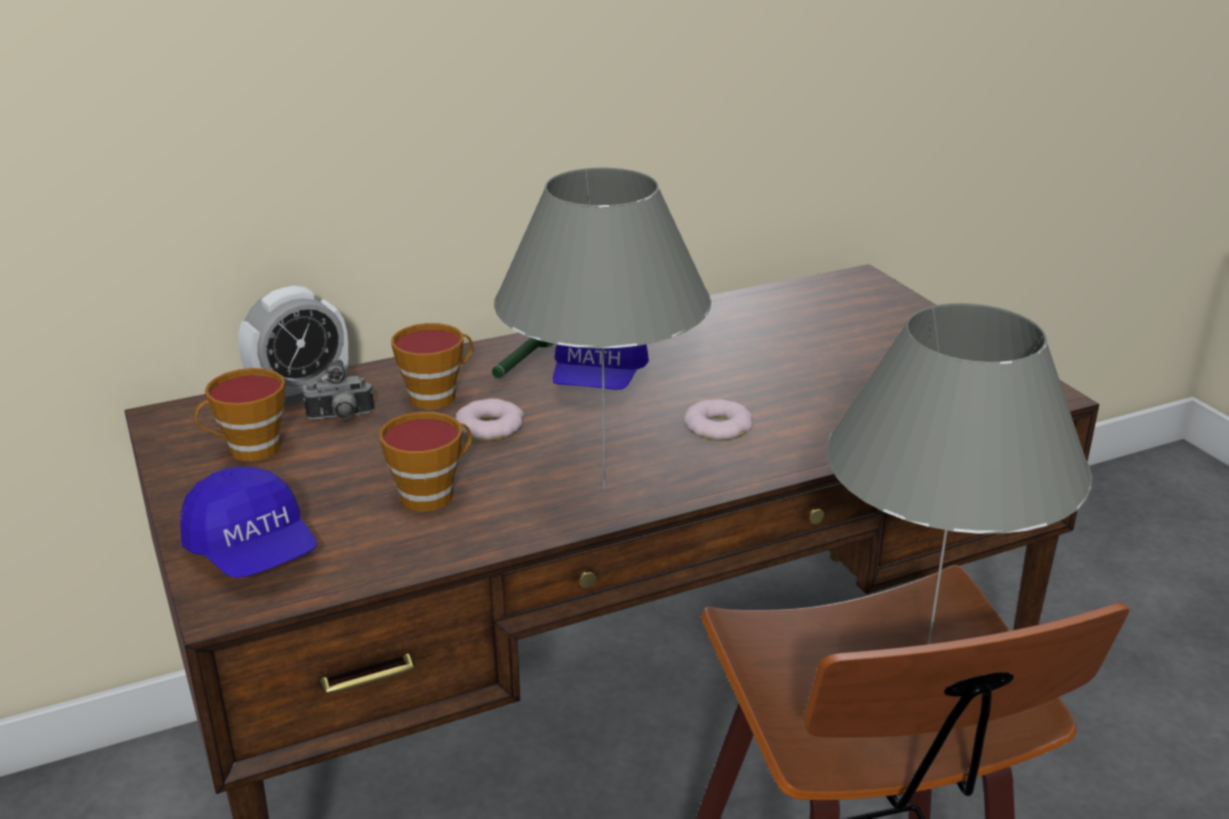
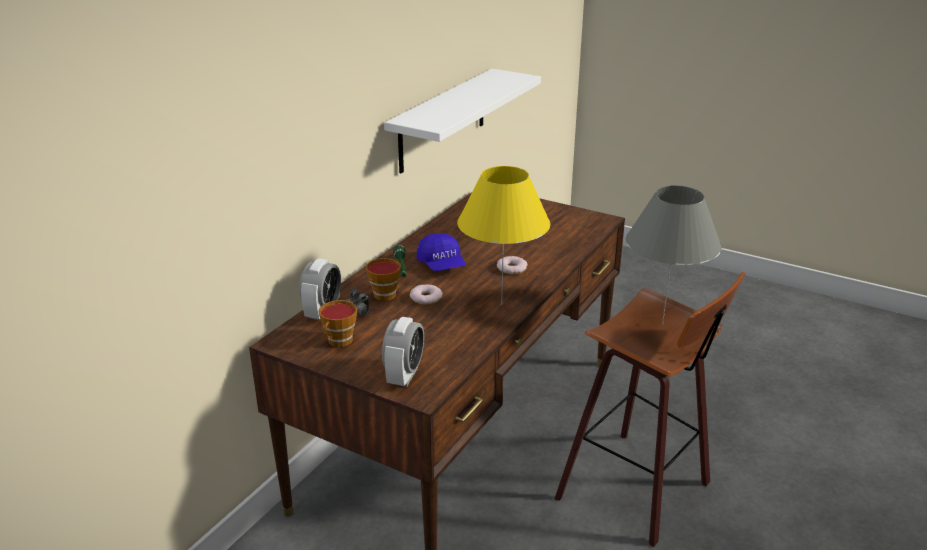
camera: 35 degrees left, 0 degrees up
(253, 552) = (404, 375): blue cap -> alarm clock
(432, 494) = (441, 330): cup -> none
(604, 487) = (501, 304): grey table lamp -> yellow table lamp
(758, 98) = (443, 120): none -> white shelf

